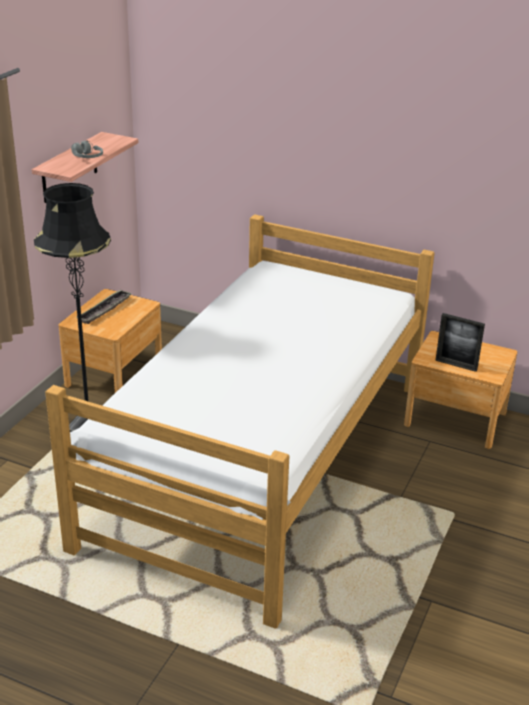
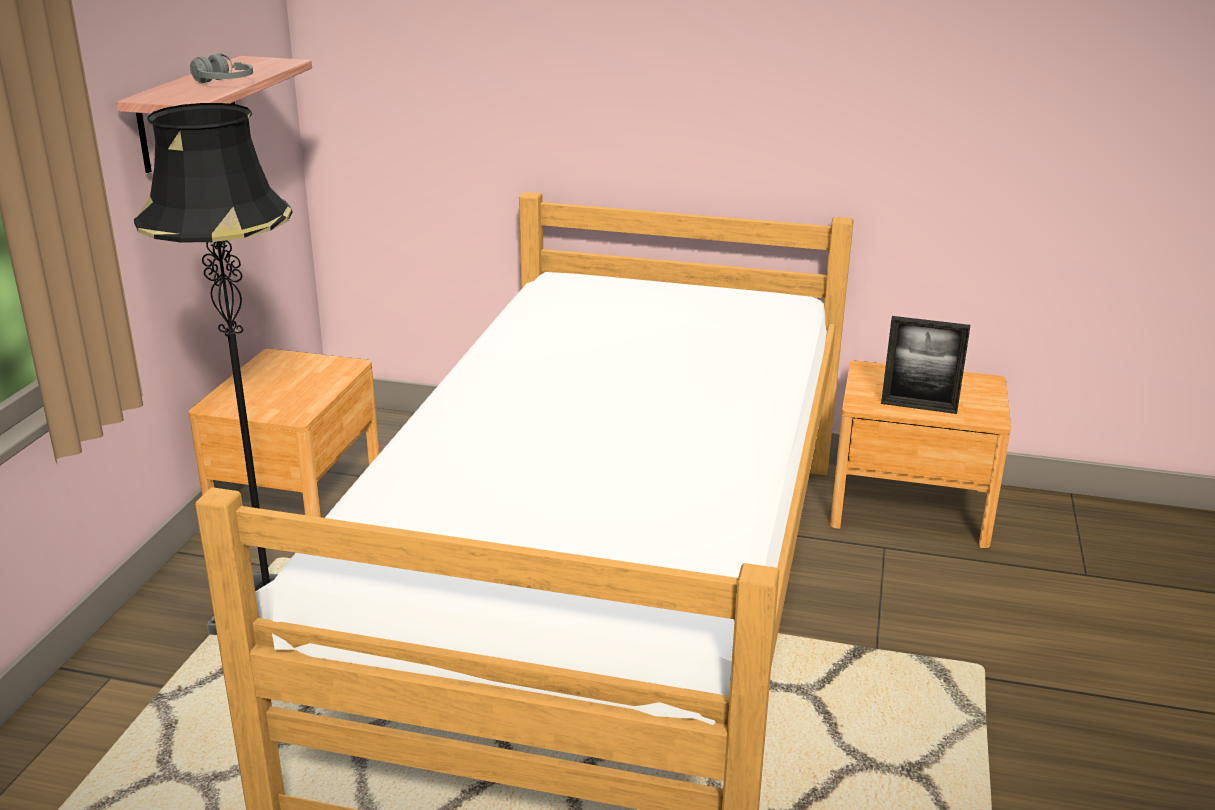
camera: 10 degrees left, 5 degrees down
(104, 310) = (272, 381): tray -> none

